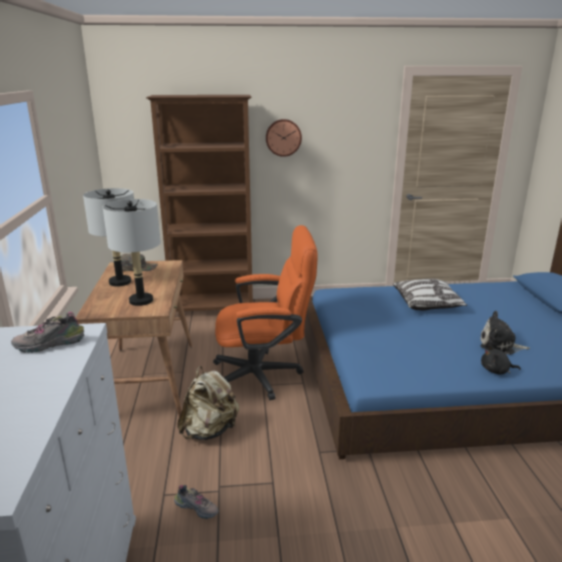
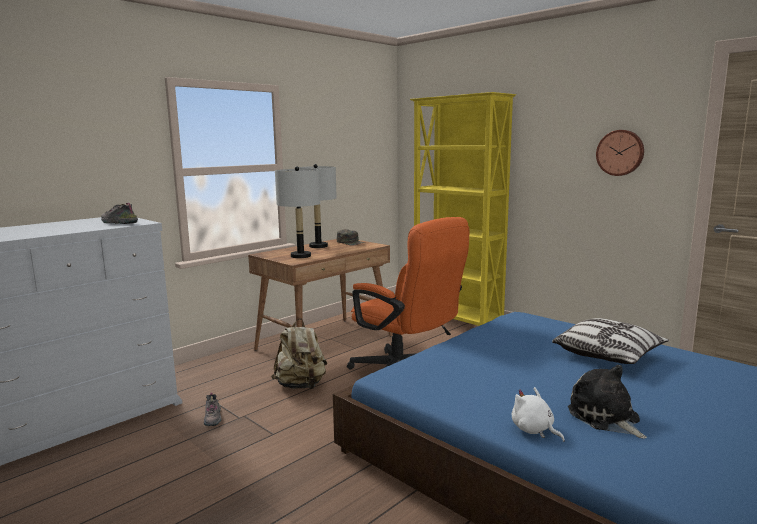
camera: 50 degrees right, 10 degrees down
(213, 309) = (457, 320): brown bookcase -> yellow bookcase
(283, 137) = (550, 141): wall clock -> wall clock (620, 152)
(496, 371) = (534, 430): black plush toy -> white plush toy

